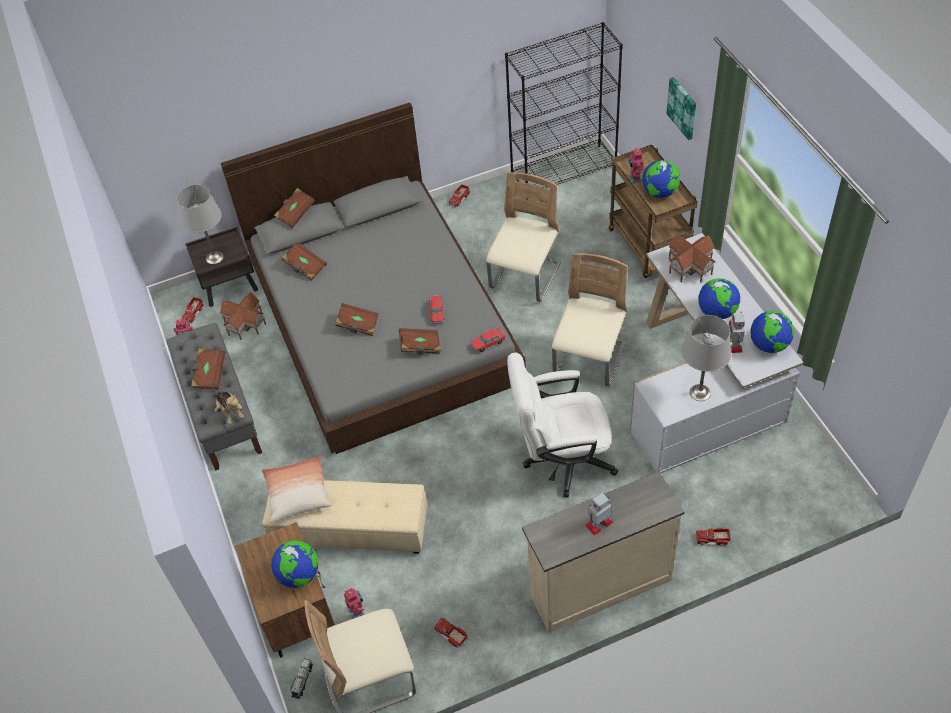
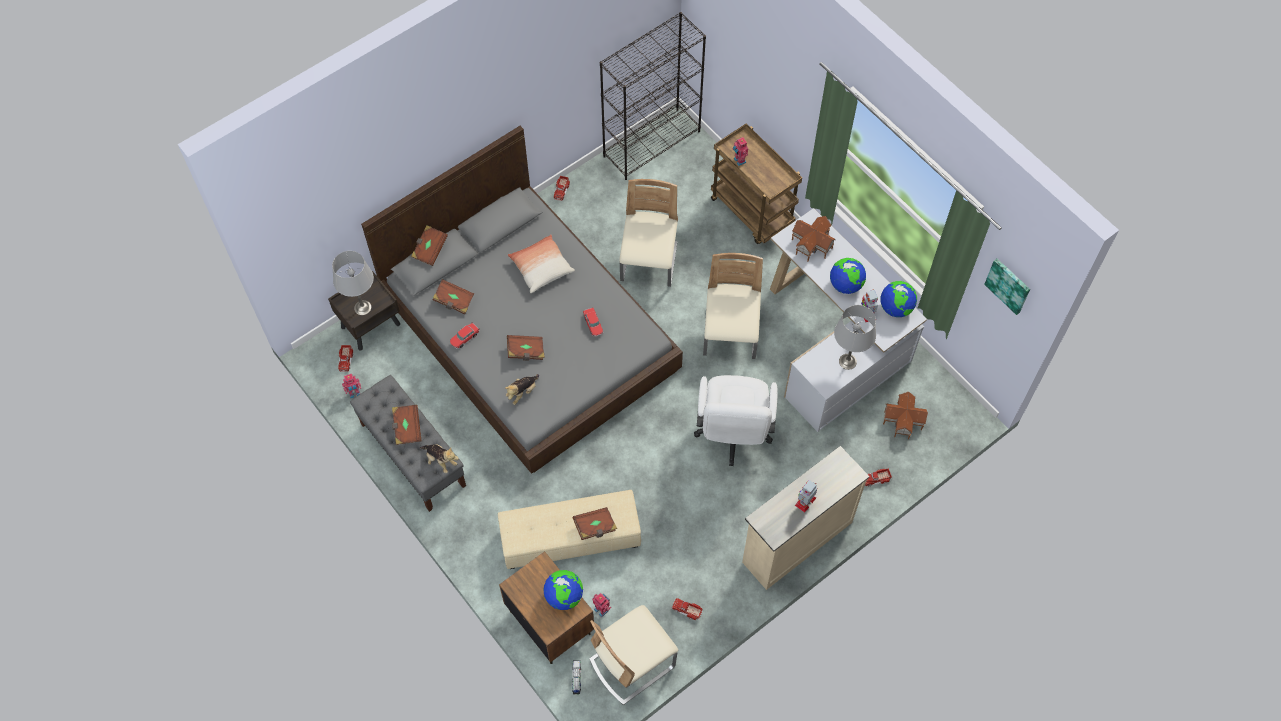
camera: 20 degrees left, 10 degrees up
(244, 324) = (400, 362): toy house -> toy house (902, 421)
(298, 494) = (527, 522): pillow -> pillow (541, 268)
(340, 363) = (522, 392): none -> plush toy
(420, 347) = (589, 361): brown book -> brown book (595, 527)
(488, 343) = (649, 346): toy car -> toy car (464, 338)
(561, 460) = (732, 435): white office chair -> white office chair turned 60 degrees counterclockwise
(660, 192) = (765, 172): globe -> none
(683, 108) = (780, 99): picture -> picture (1008, 285)

